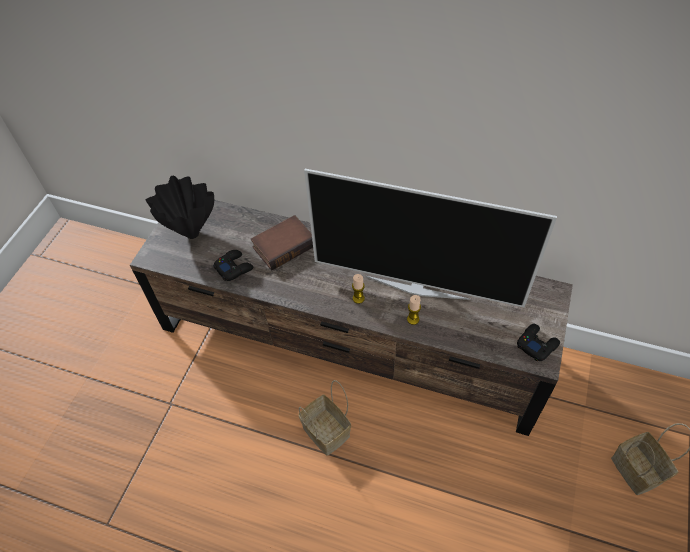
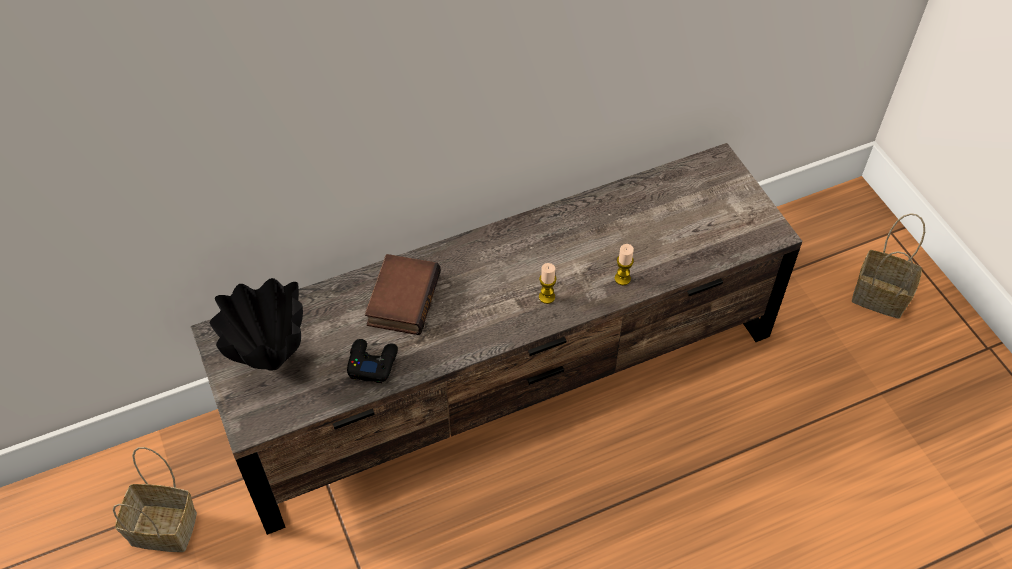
camera: 45 degrees left, 0 degrees up
(328, 432) = (584, 487): basket -> basket (166, 527)
(417, 286) = (591, 243): television -> none
(536, 344) = (754, 221): black game controller -> none

